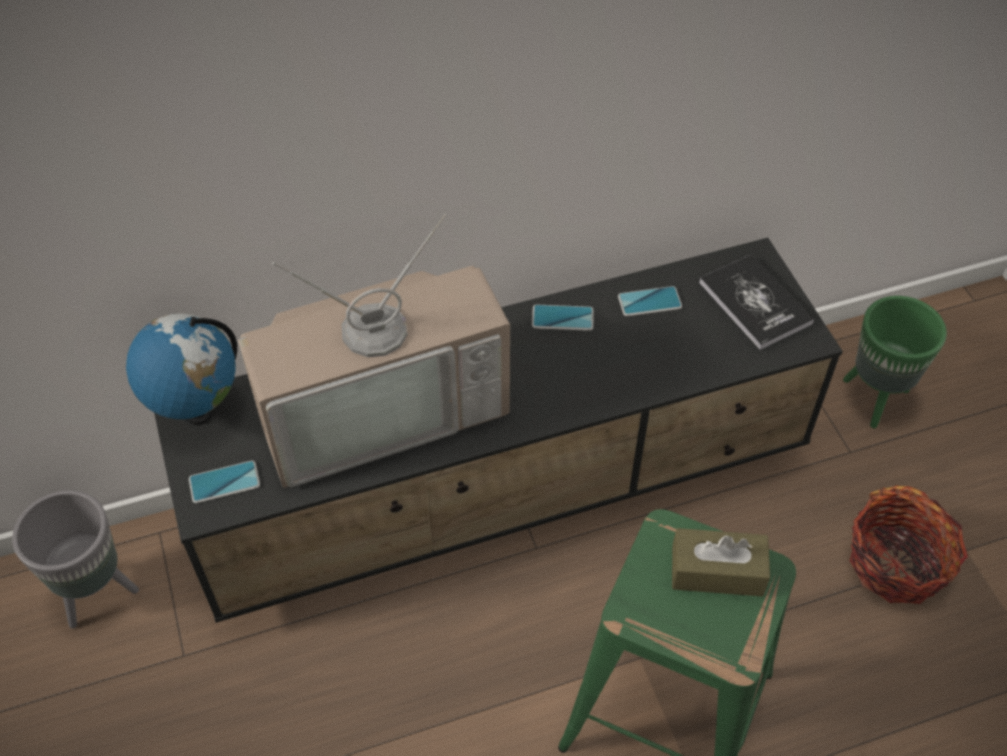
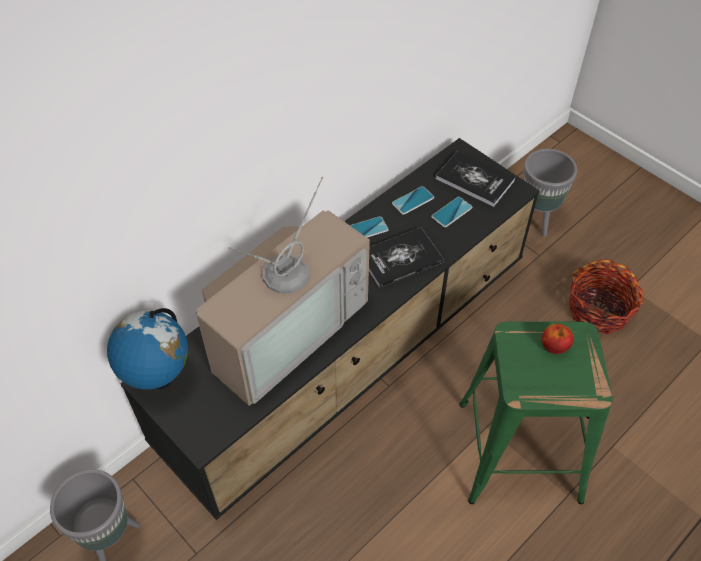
camera: 25 degrees left, 0 degrees up
(224, 482) = (206, 418): phone -> phone (451, 212)
(586, 373) = (400, 258): none -> book
(717, 571) = (554, 346): brown tissue box -> apple
(874, 399) = (536, 219): green planter -> grey planter

